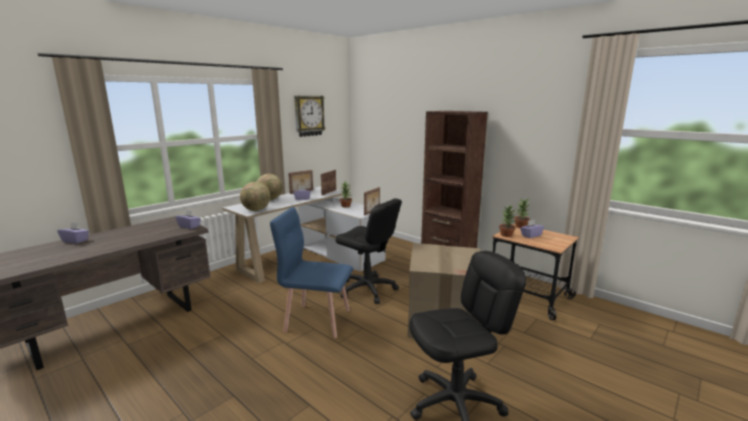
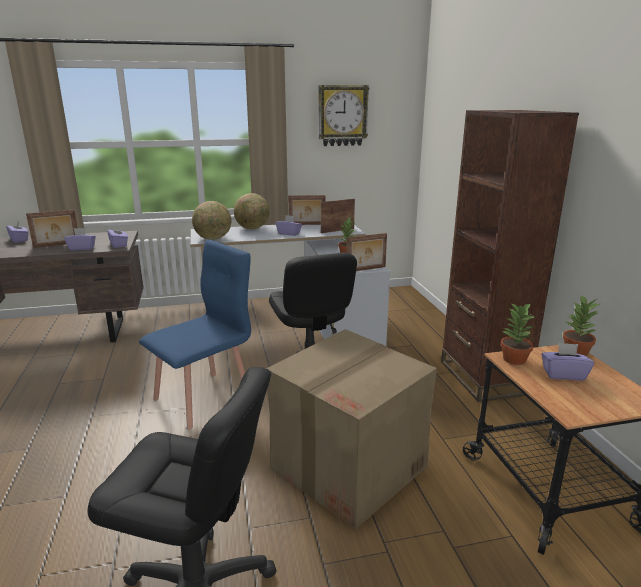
camera: 35 degrees right, 5 degrees up
(129, 237) = (57, 245): none -> picture frame
(161, 234) = (82, 248): none -> purple tissue box
(317, 320) = (204, 398): blue chair -> blue chair turned 90 degrees clockwise

